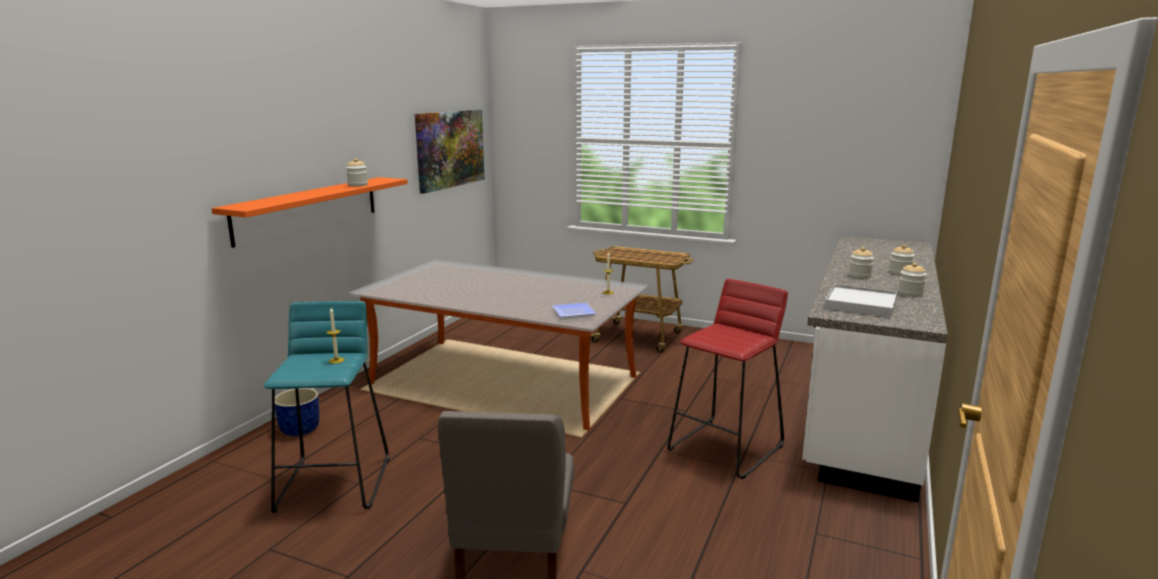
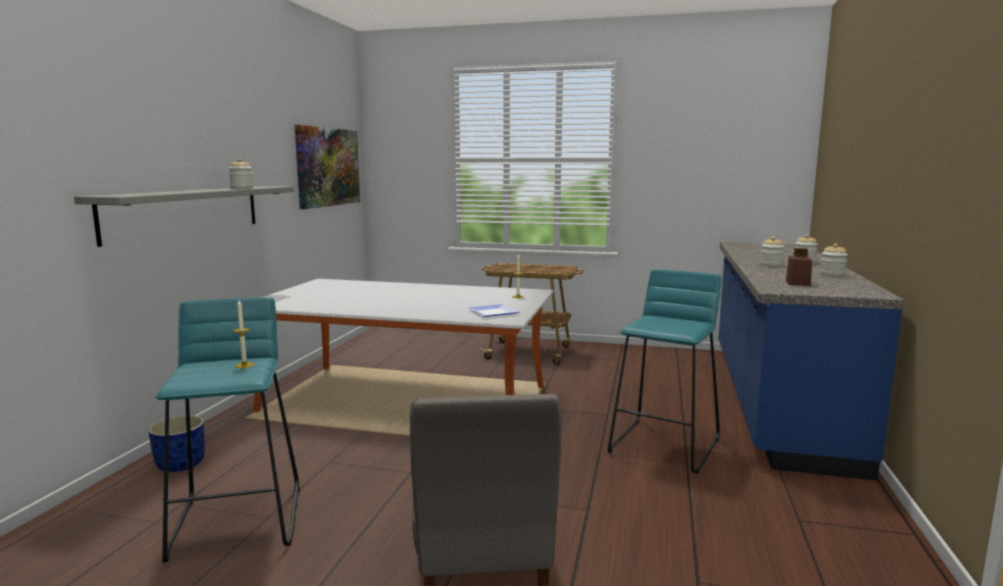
camera: 10 degrees left, 5 degrees down
(308, 209) = (186, 212): orange shelf -> grey shelf
(726, 448) = (665, 445): red stool -> turquoise stool
(861, 304) = (797, 283): white tray -> brown jar
(864, 408) = (774, 399): white counter -> blue counter

